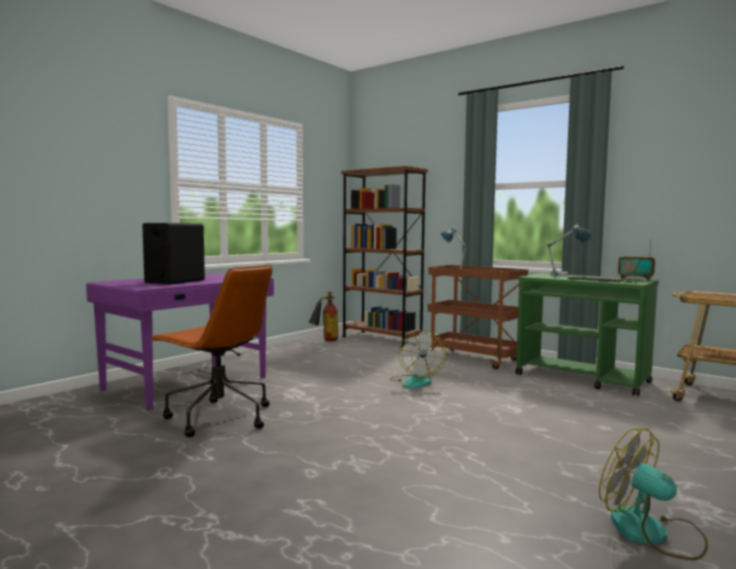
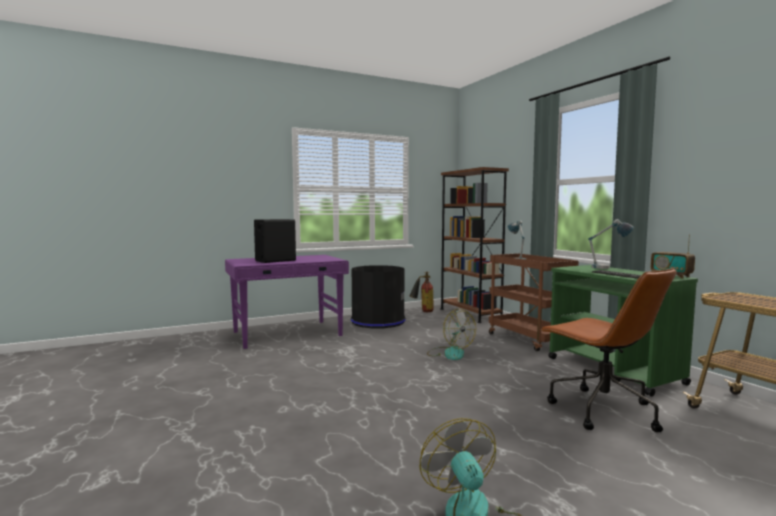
camera: 25 degrees right, 0 degrees up
(218, 417) = (276, 360): brown office chair -> brown office chair (601, 410)
(287, 356) = (378, 321): none -> black trash can
(416, 382) = (449, 353): fan -> fan turned 60 degrees counterclockwise

